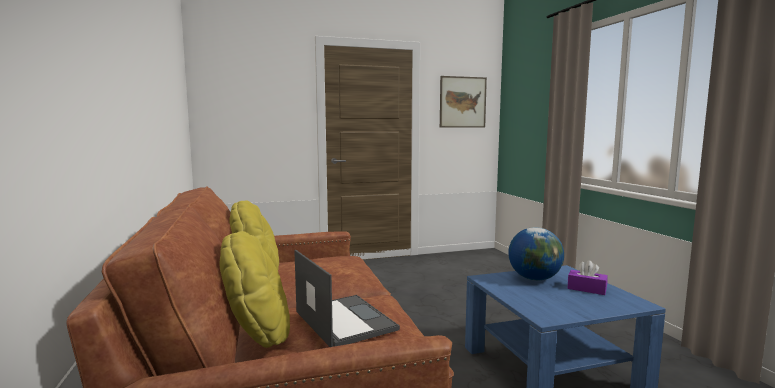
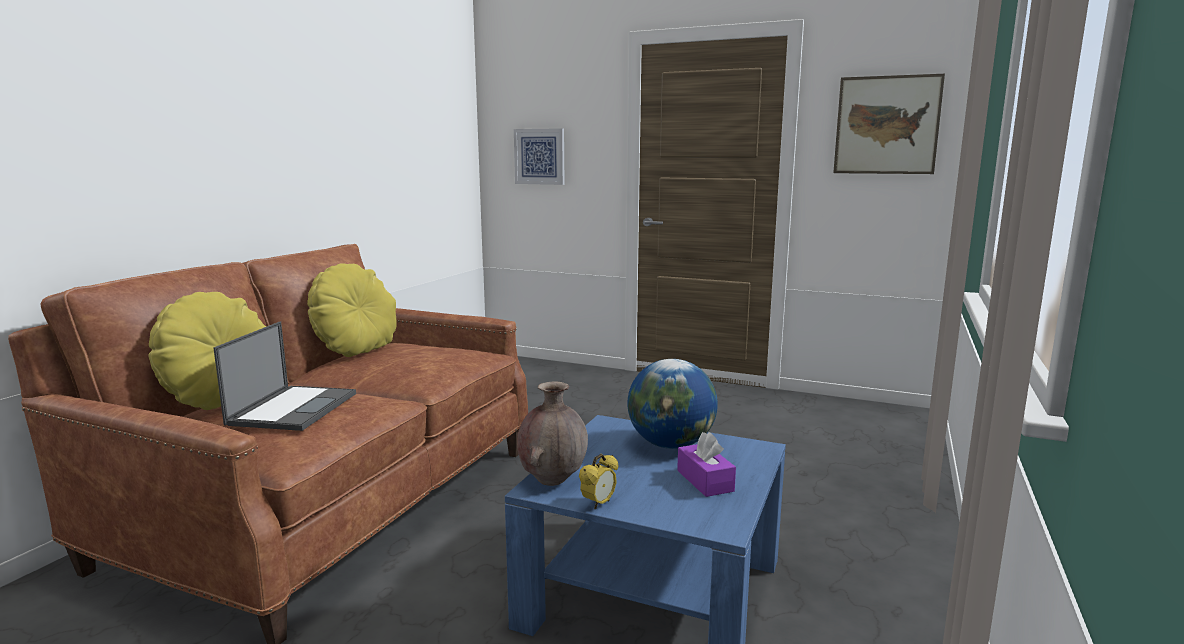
camera: 40 degrees right, 5 degrees up
(247, 117) = (539, 156): none -> picture
(538, 311) = (552, 479): none -> brown vase
(584, 314) = (598, 504): none -> alarm clock

